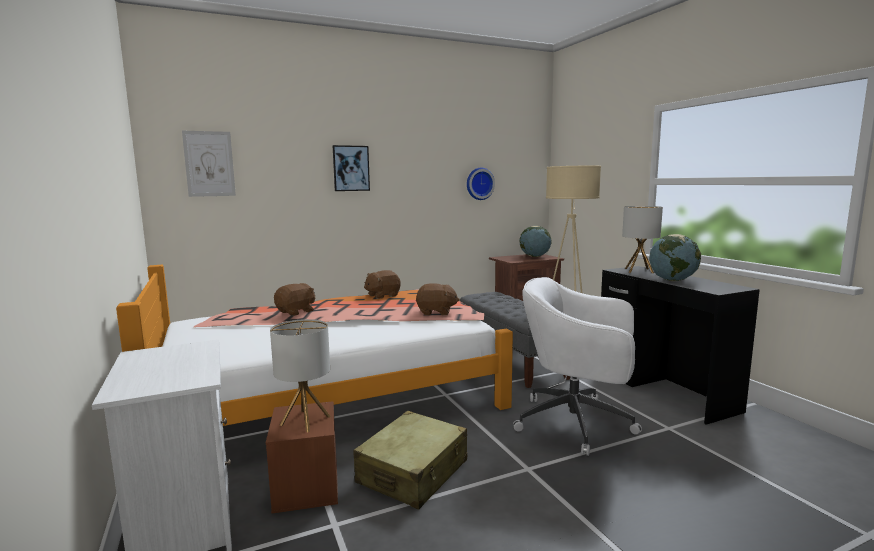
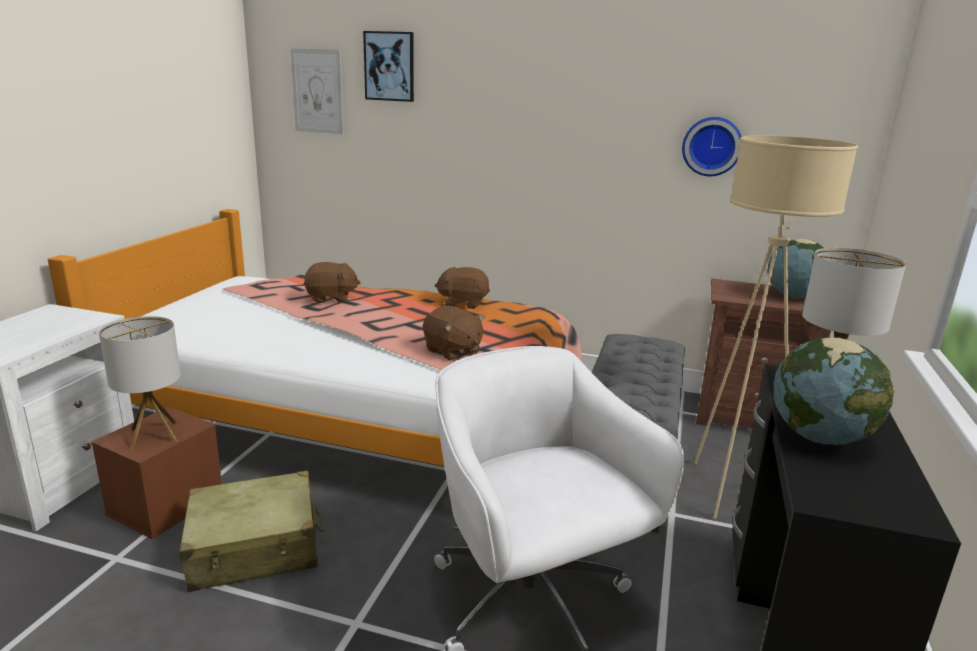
camera: 40 degrees right, 10 degrees up
(351, 168) = (489, 106): picture -> picture (389, 66)

